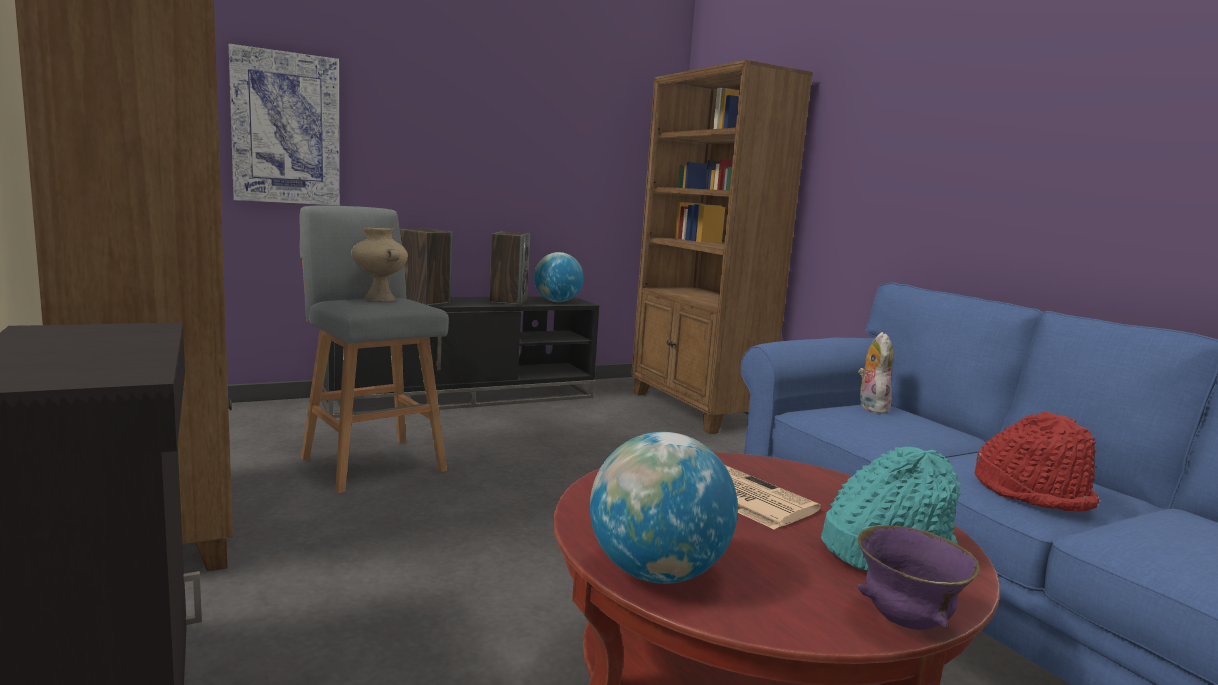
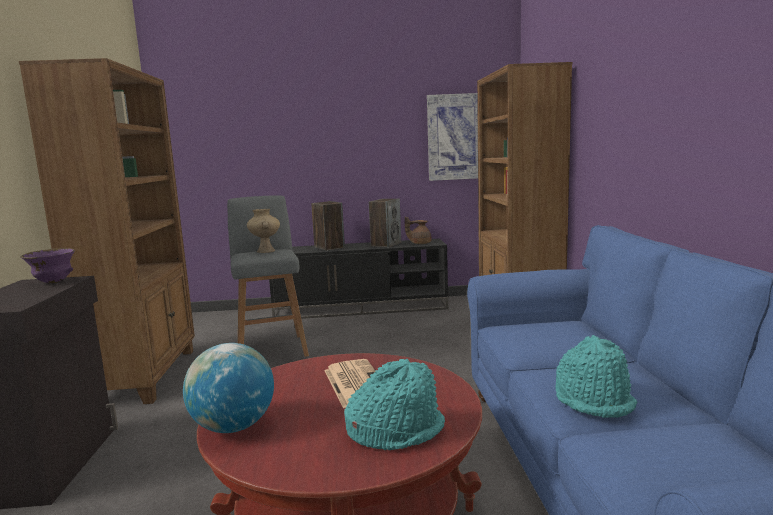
camera: 25 degrees right, 0 degrees up
(286, 128) = (248, 150): picture -> picture (455, 137)
(557, 302) = (419, 243): globe -> brown teapot
(870, 407) = (556, 324): plush toy -> none
(904, 622) = (333, 475): purple bowl -> purple bowl (53, 282)
(1033, 493) = (594, 400): red hat -> turquoise hat

